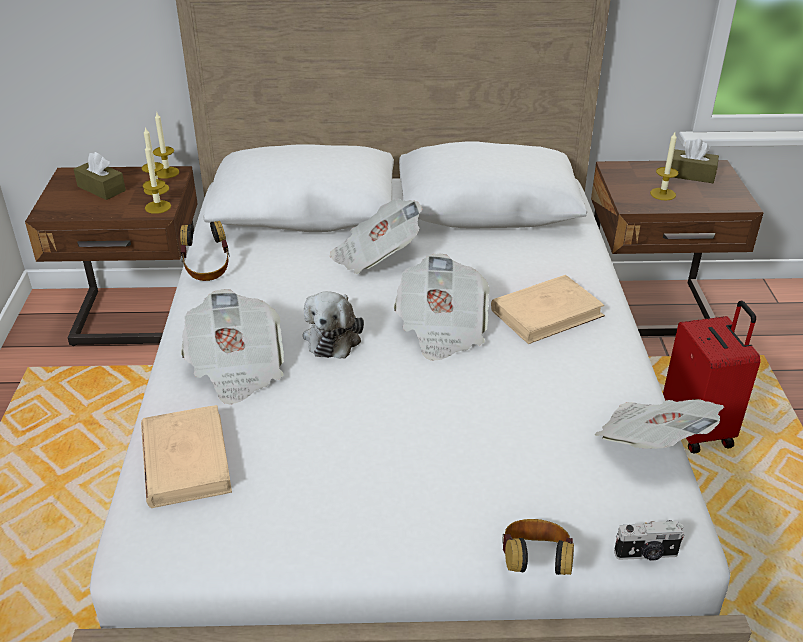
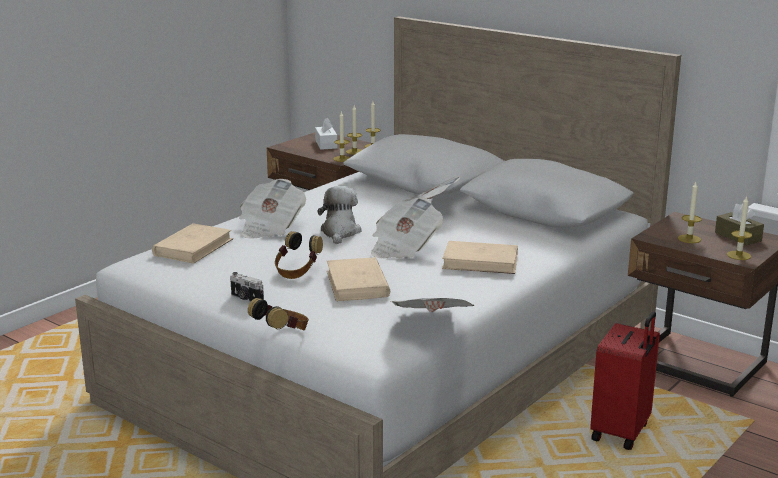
camera: 40 degrees right, 15 degrees down
(101, 188) = (326, 144): brown tissue box -> white tissue box
(207, 269) = (323, 189): headphones -> headphones (297, 272)
(334, 336) = (340, 232): plush toy -> plush toy turned 135 degrees clockwise
(482, 418) = (357, 284): none -> beige book
(646, 554) = (343, 354): camera -> camera (246, 299)
(728, 199) = (738, 255): none -> candle

